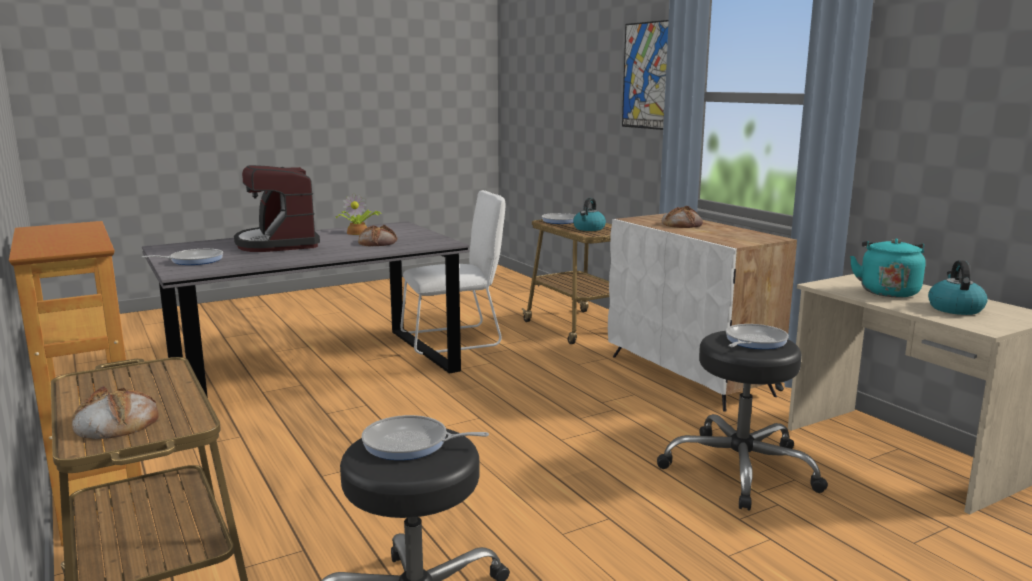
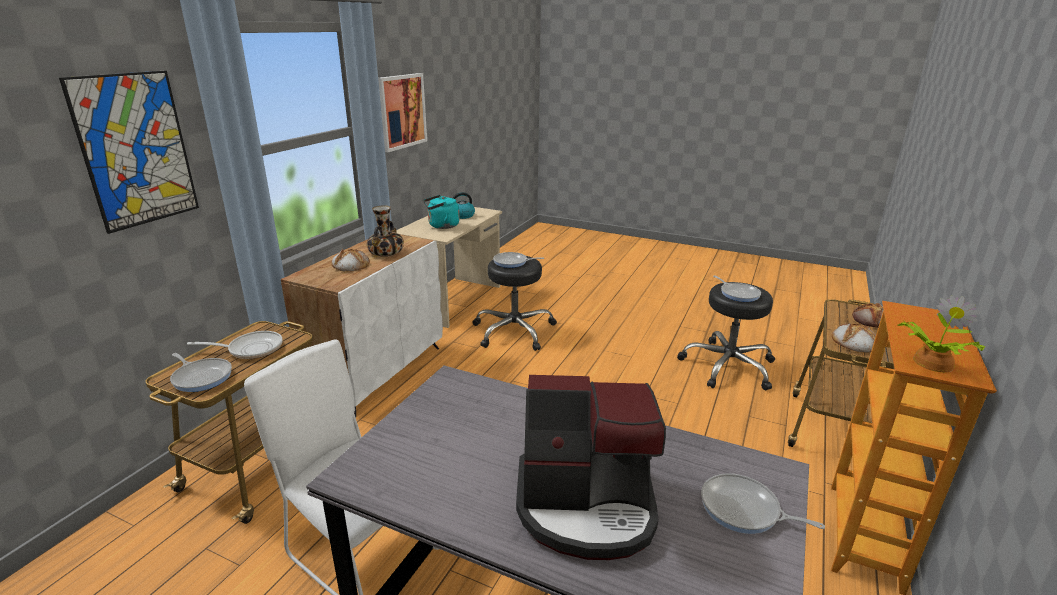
camera: 125 degrees left, 10 degrees up
(278, 244) = (586, 506): coffee machine -> coffee machine turned 60 degrees clockwise
(359, 232) = (442, 479): potted plant -> potted plant (930, 362)
(378, 242) = (490, 425): bread -> bread (854, 342)
(589, 229) = (251, 349): kettle -> frying pan
(705, 233) = (385, 253): none -> vase
(948, 88) = (401, 111): none -> picture

